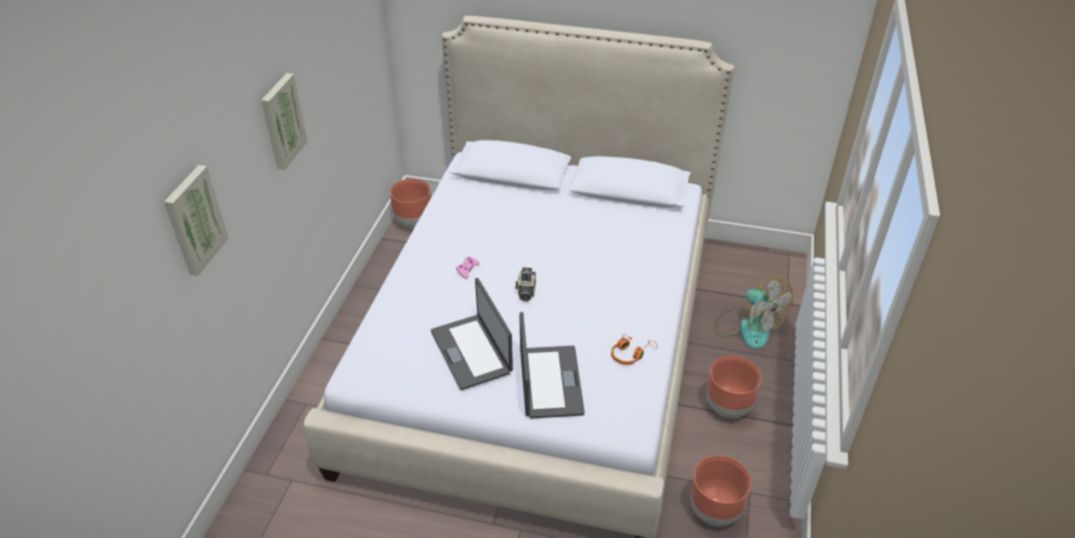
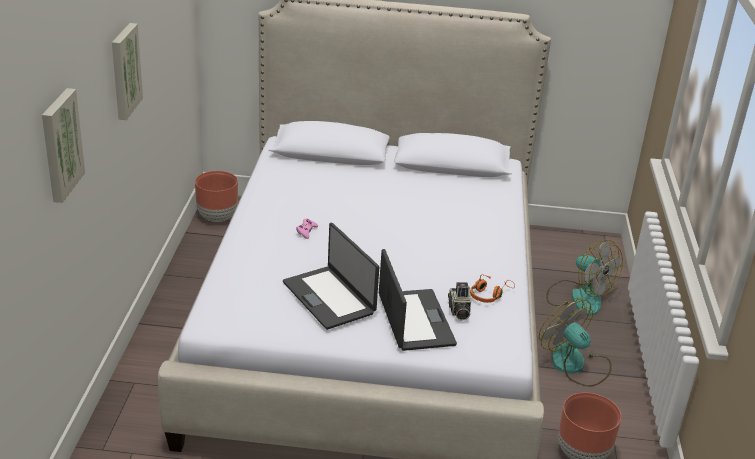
camera: 10 degrees left, 10 degrees down
(525, 292) = (371, 248): camera -> camera (458, 311)
(727, 407) = (575, 365): brown planter -> fan

